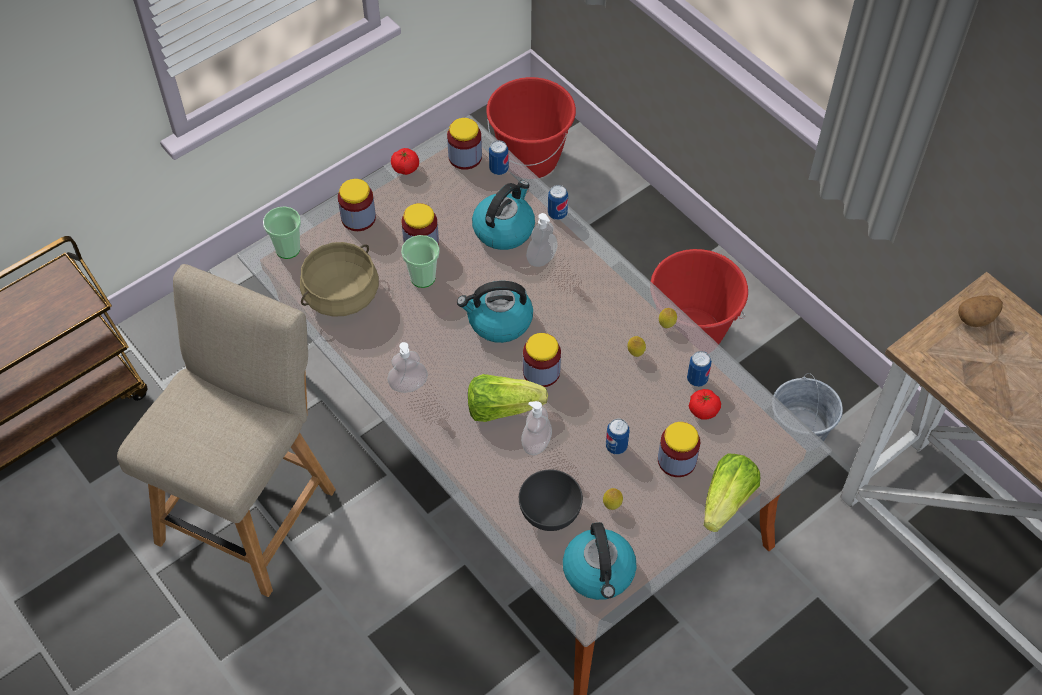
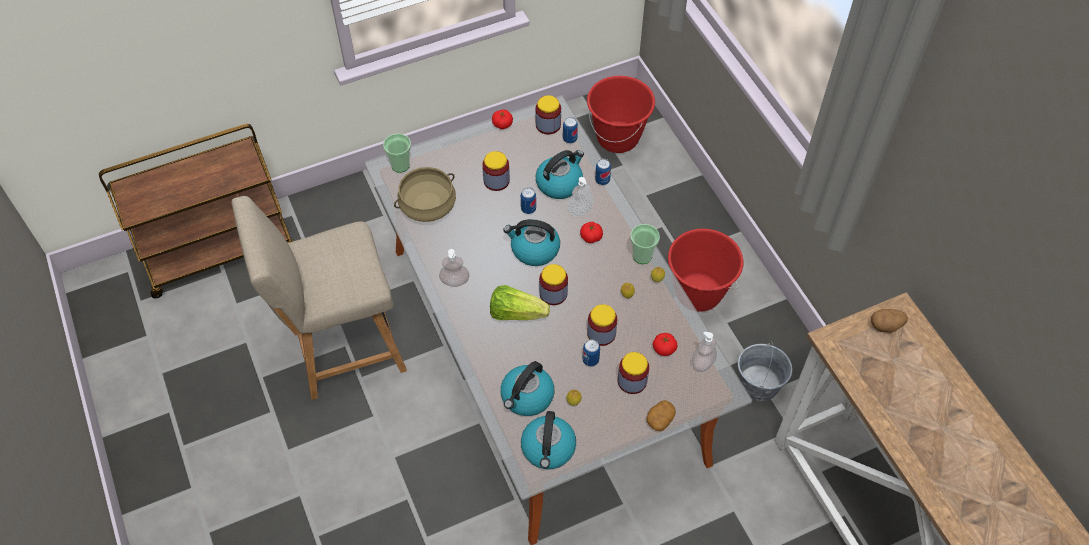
camera: 15 degrees right, 0 degrees up
(251, 508) = (341, 347): beige chair -> beige chair turned 150 degrees counterclockwise
(358, 218) = (457, 153): jar -> jar (601, 333)
(422, 277) = (489, 206): cup -> cup (642, 256)
(536, 443) = (533, 344): soap dispenser -> soap dispenser (702, 363)
(550, 513) = (527, 397): grey bowl -> kettle
(566, 289) = (591, 237): none -> tomato
(697, 379) = (667, 325): can -> can (528, 209)
(727, 500) = (660, 419): lettuce -> potato

